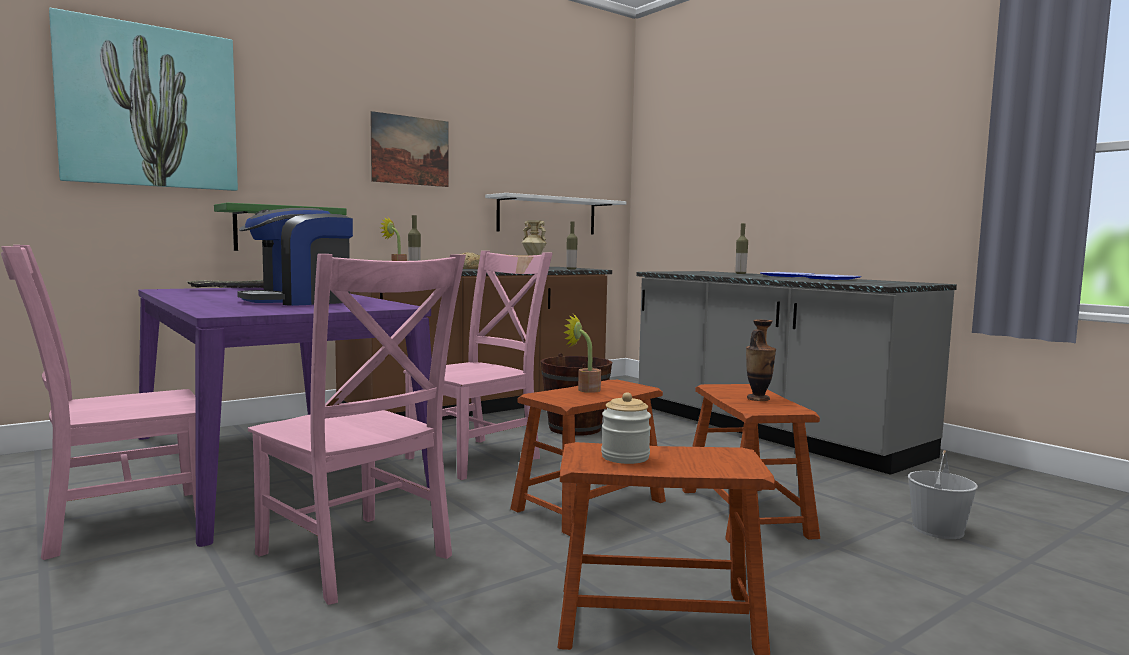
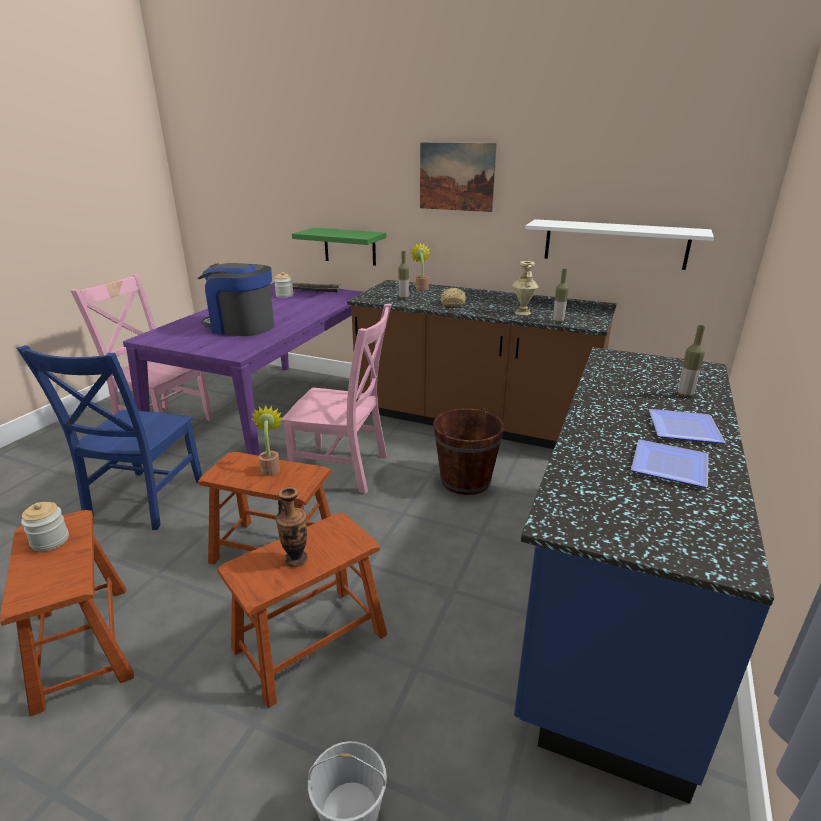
camera: 60 degrees right, 20 degrees up
(149, 107) = (276, 159): picture -> none
(220, 291) = (284, 295): none -> jar
(356, 558) = (143, 502): pink chair -> blue chair
(769, 431) = (613, 598): grey counter -> blue counter

